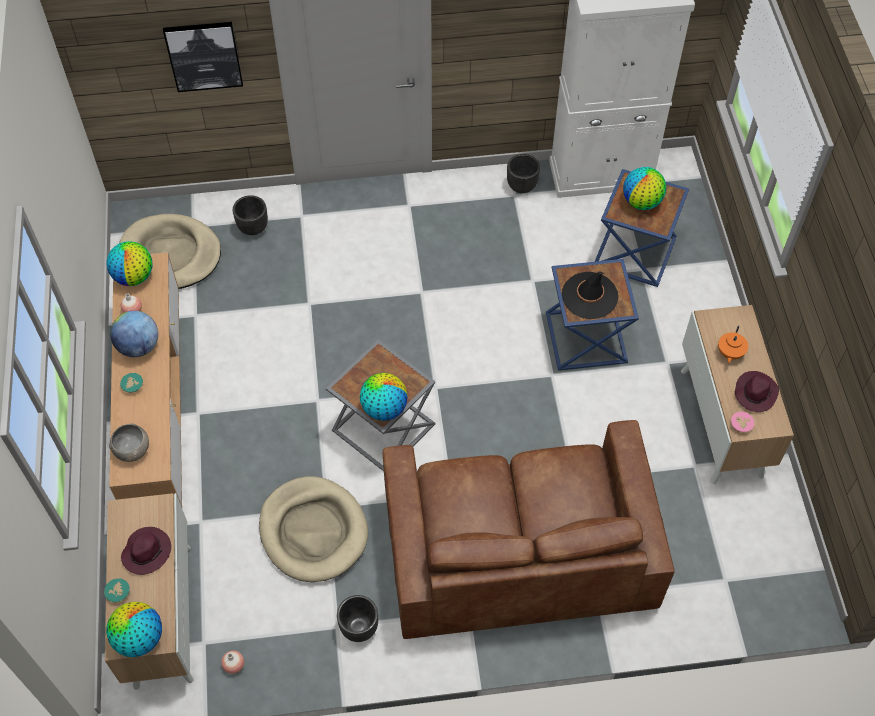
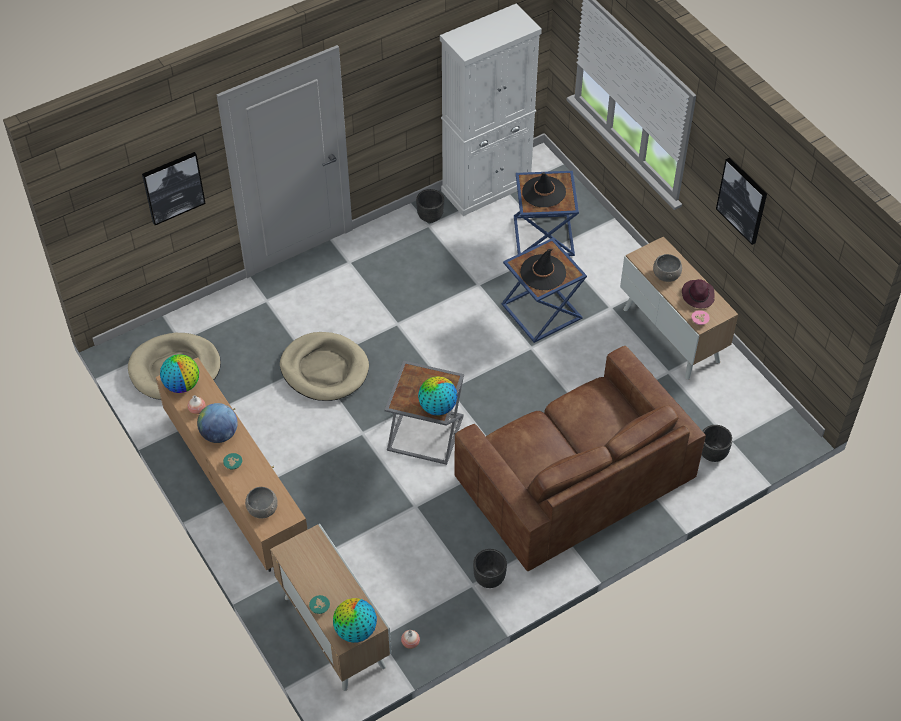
camera: 25 degrees left, 5 degrees down
(147, 551) = (323, 571): purple hat -> none
(253, 228) = (232, 324): black planter -> black planter (712, 454)
(313, 531) = (415, 527): beige dog bed -> beige dog bed (324, 369)
(641, 202) = (543, 192): globe -> black hat
(729, 353) = (666, 275): orange teapot -> grey bowl
(842, 300) = (742, 200): none -> picture

